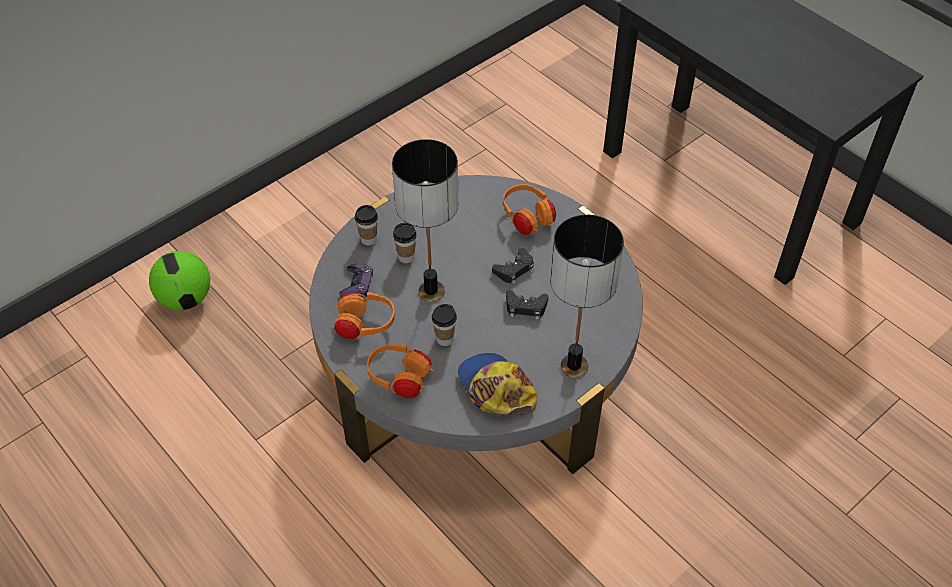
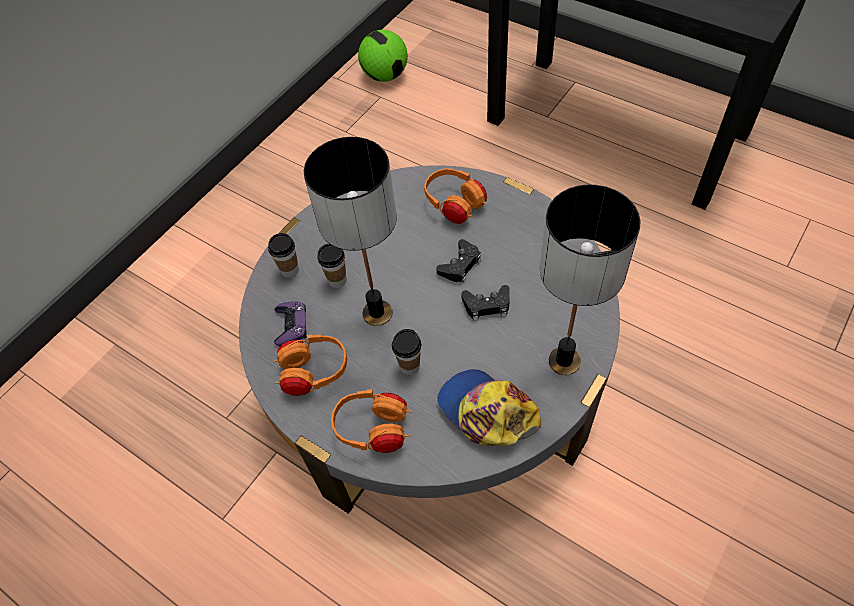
camera: 10 degrees left, 5 degrees up
(185, 298) = (106, 375): football -> football (385, 75)

